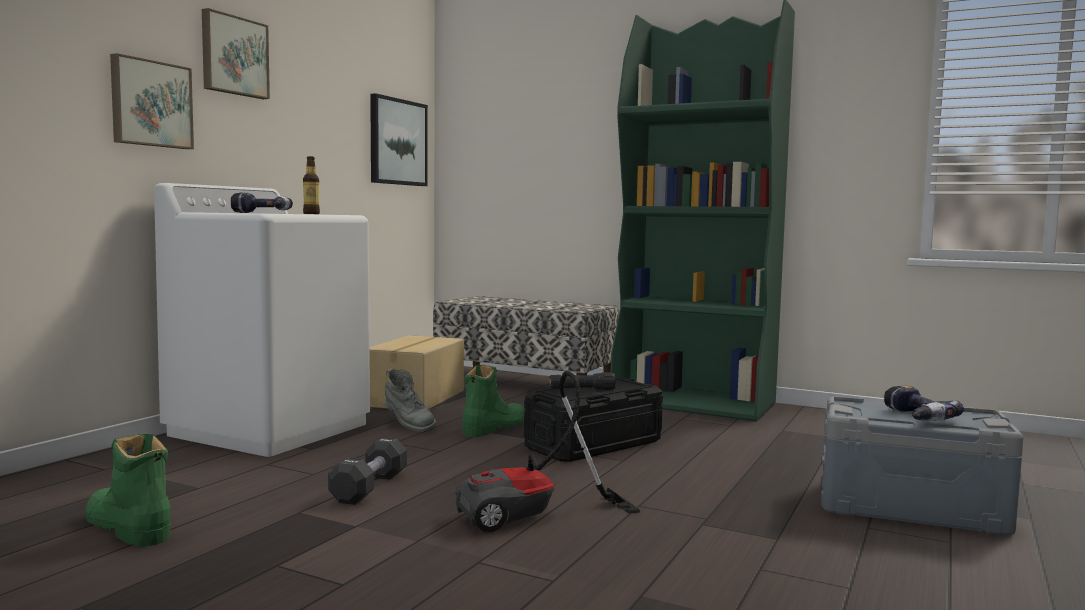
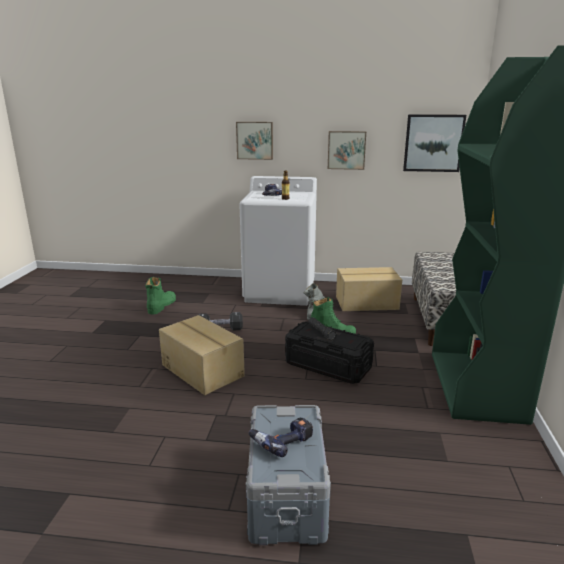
camera: 70 degrees right, 15 degrees up
(233, 56) = (301, 110): picture -> picture (346, 150)
(534, 518) = (203, 370): vacuum cleaner -> cardboard box

